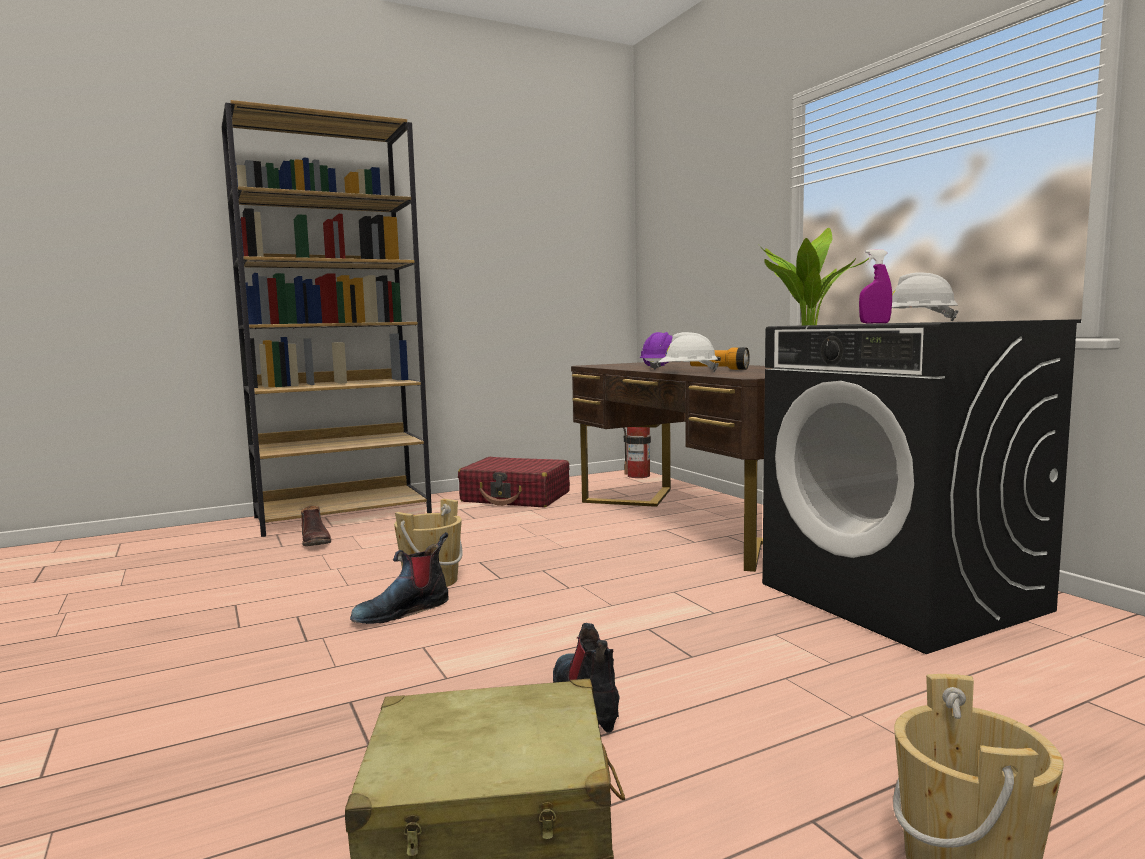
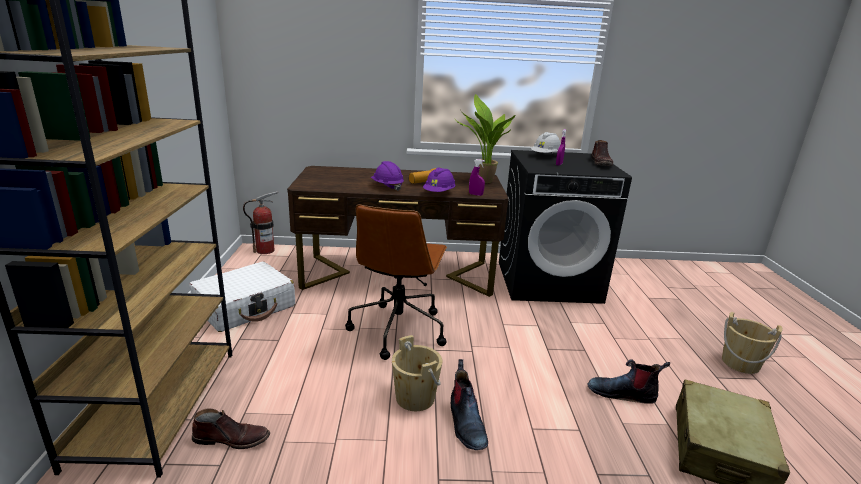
camera: 65 degrees left, 15 degrees up
(516, 497) = (245, 307): red suitcase -> white suitcase
(565, 548) = (398, 329): none -> brown office chair
(687, 372) = (439, 193): white hard hat -> purple hard hat
(725, 375) = (475, 194): none -> purple spray bottle
(987, 320) = (601, 163): none -> brown boot

